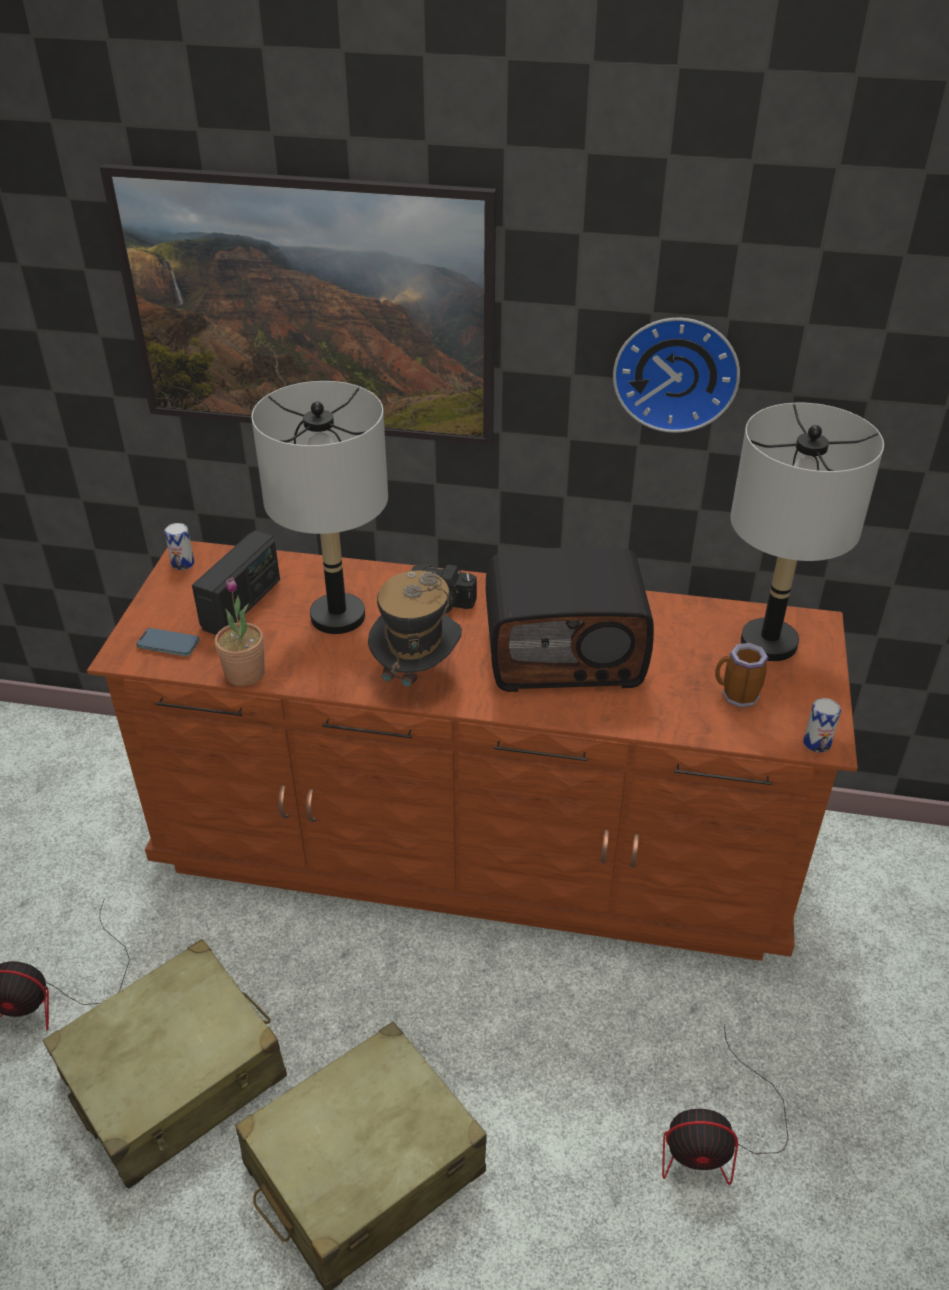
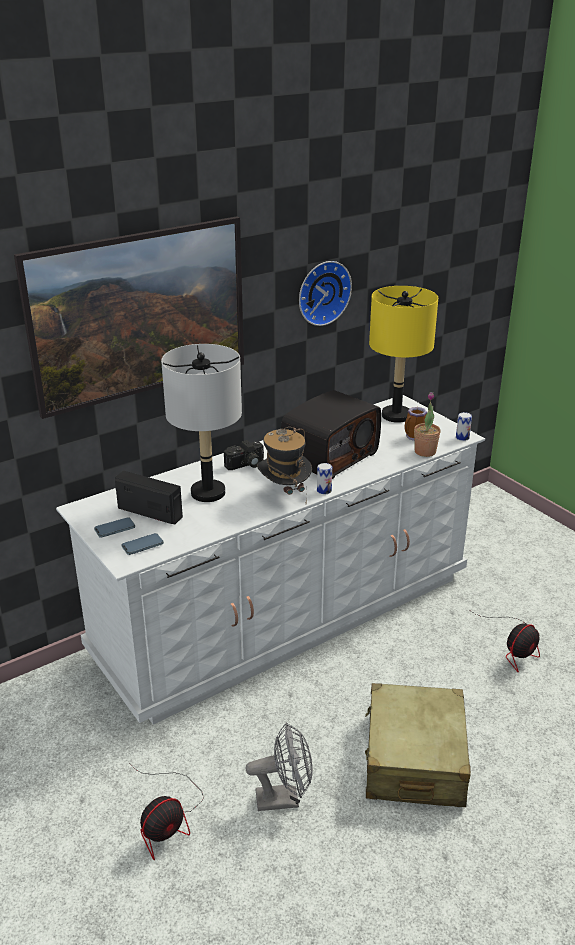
camera: 45 degrees left, 10 degrees down
(175, 1077) = (284, 798): beige suitcase -> grey fan
(178, 604) = (115, 529): none -> phone
(183, 563) = (84, 513): can -> can (324, 490)
(242, 604) = (150, 512): radio -> radio turned 45 degrees counterclockwise
(245, 673) = (204, 535): potted plant -> potted plant (425, 451)
(475, 844) = (286, 614): brown dresser -> white dresser
(769, 643) = (396, 415): grey table lamp -> yellow table lamp

